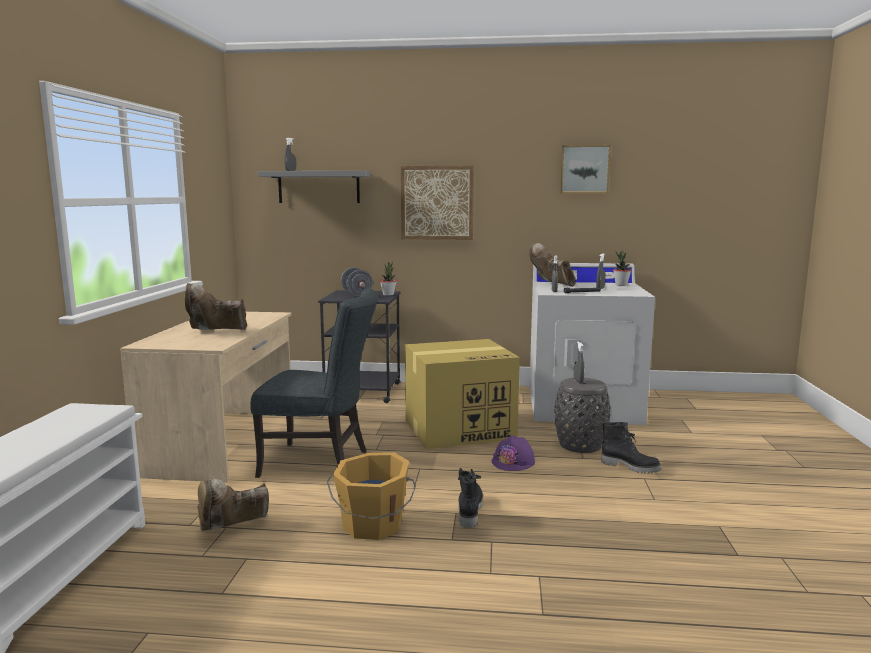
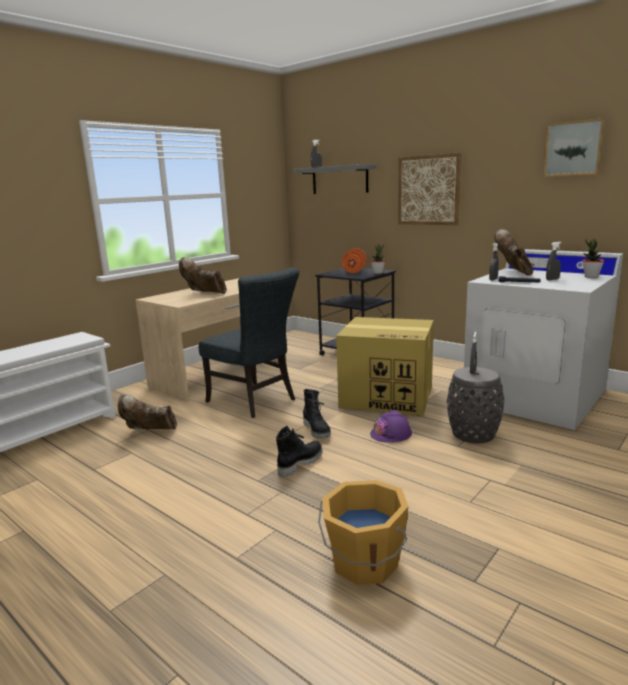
camera: 35 degrees right, 5 degrees up
(356, 294) = (354, 271): grey dumbbell -> orange dumbbell
(372, 525) = (224, 454): orange bucket -> orange bucket (364, 562)
(630, 467) = (493, 465): black boot -> black boot (317, 430)

